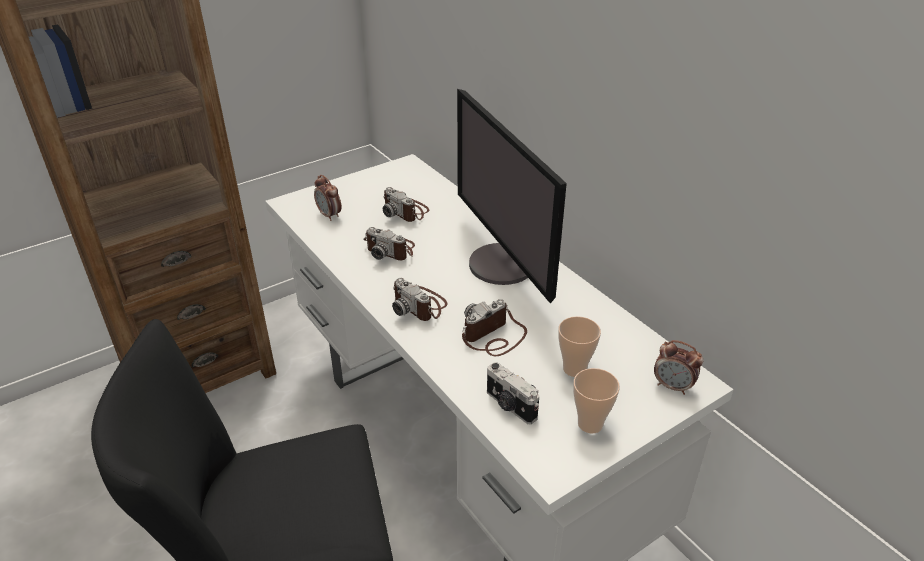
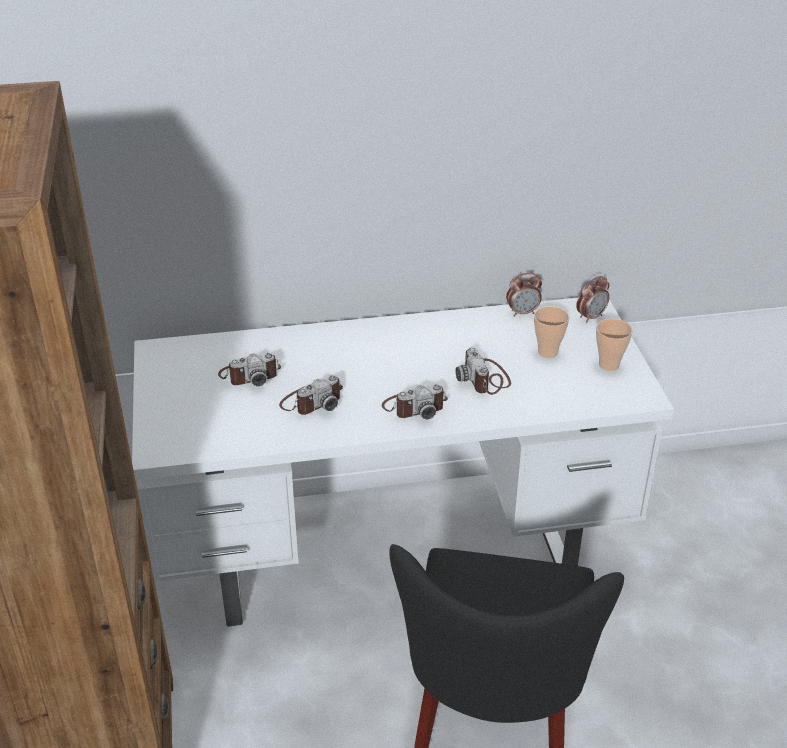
camera: 65 degrees left, 0 degrees up
(329, 215) = (211, 427): alarm clock -> alarm clock (522, 312)
(504, 265) = (389, 343): monitor -> none
(510, 406) = (571, 396): camera -> none

